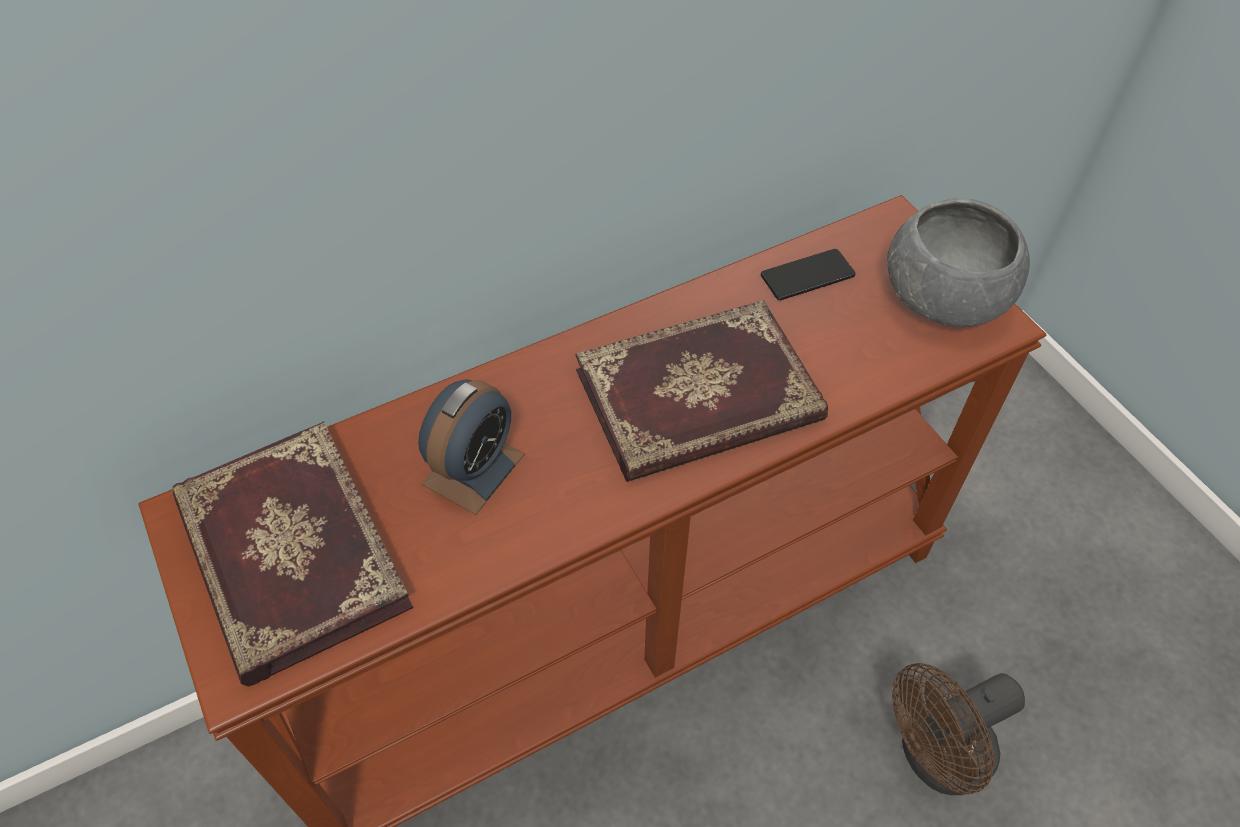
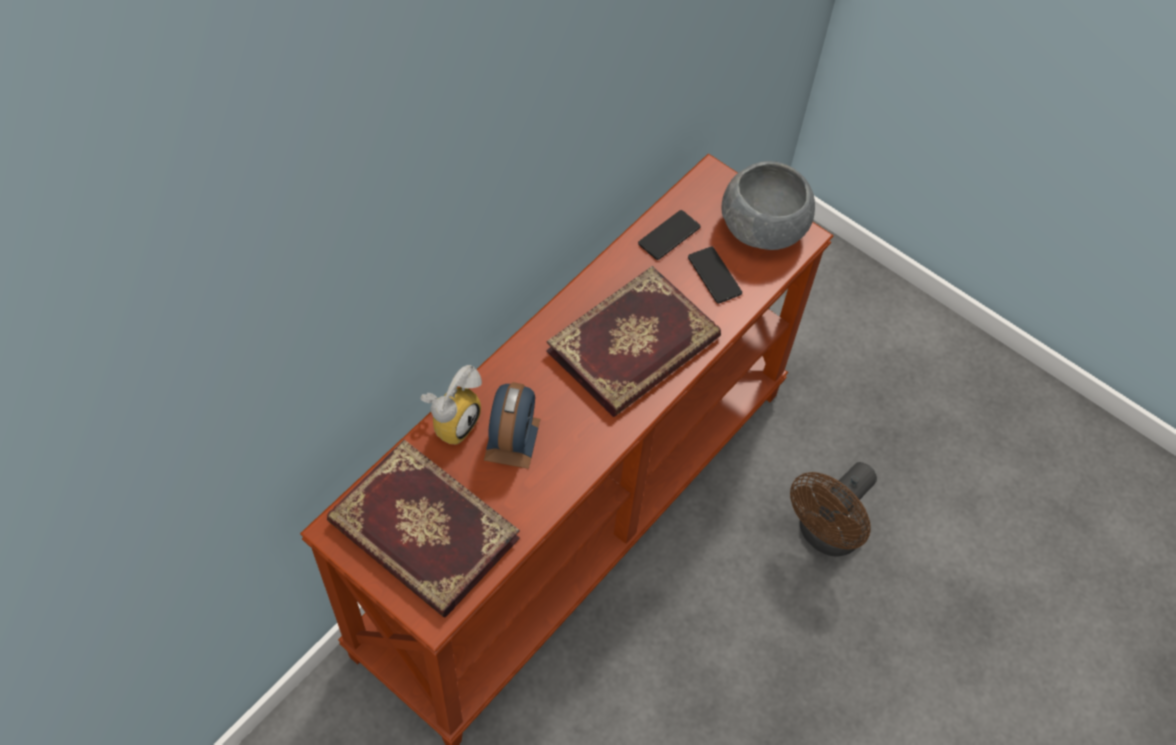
camera: 25 degrees left, 5 degrees up
(409, 420) = (452, 420): none -> alarm clock
(851, 339) = (714, 275): none -> phone

